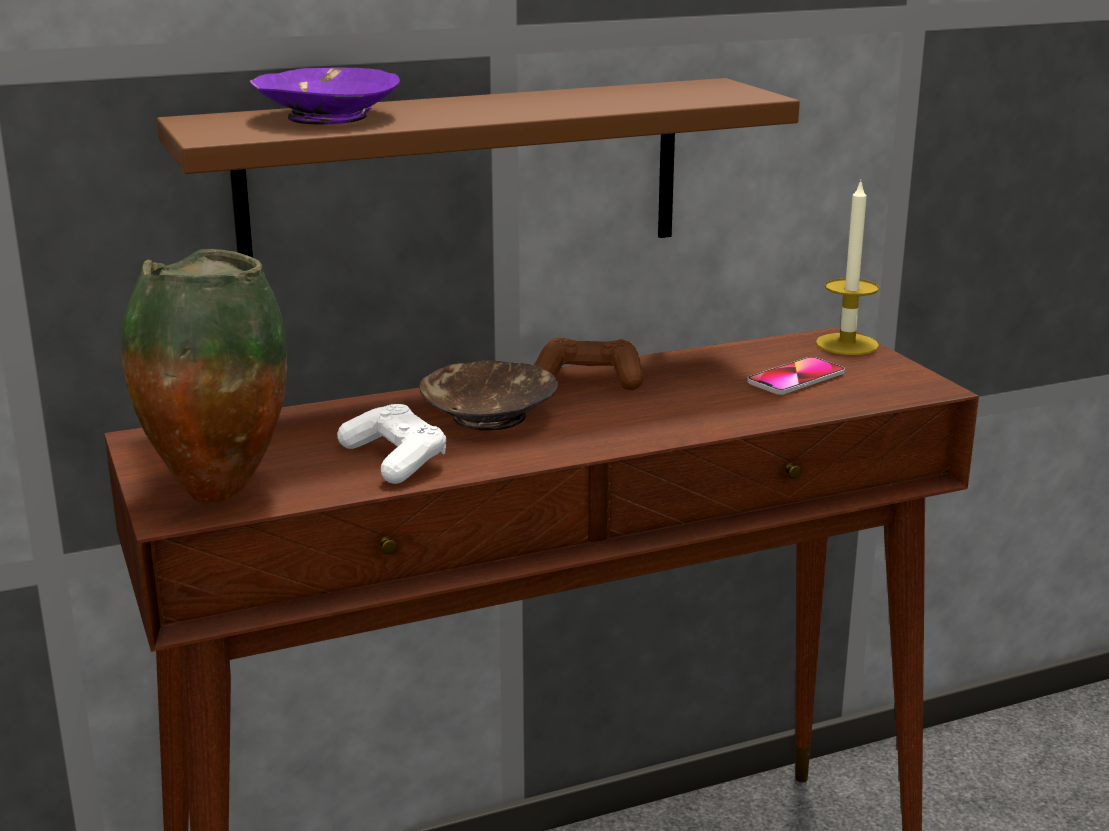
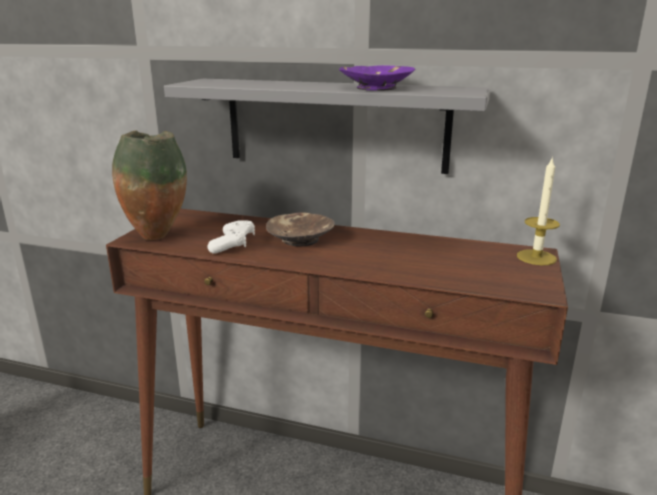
camera: 40 degrees right, 0 degrees up
(325, 117) = (249, 82): purple bowl -> purple bowl (375, 88)
(464, 178) = (335, 124): brown shelf -> grey shelf
(588, 380) = (371, 237): brown game controller -> none
(796, 378) = (472, 265): phone -> none

